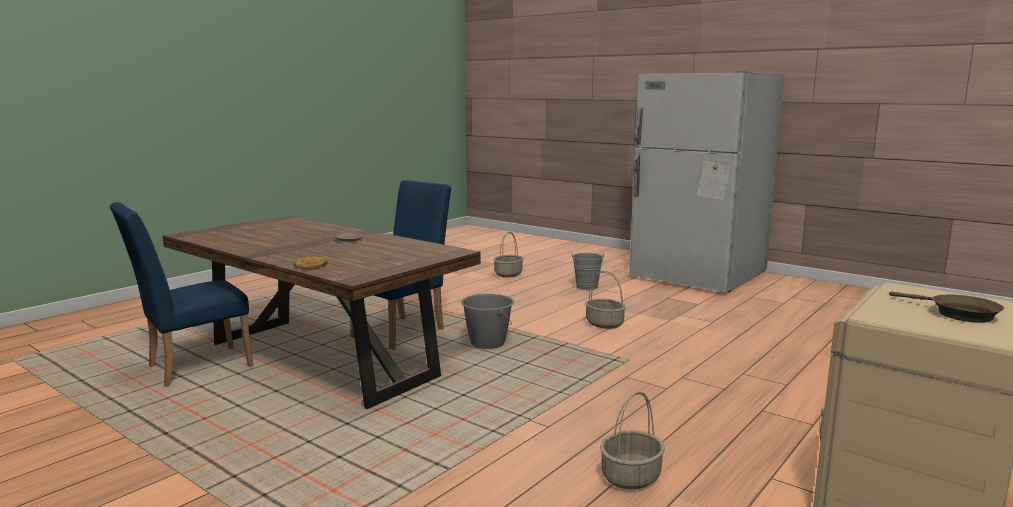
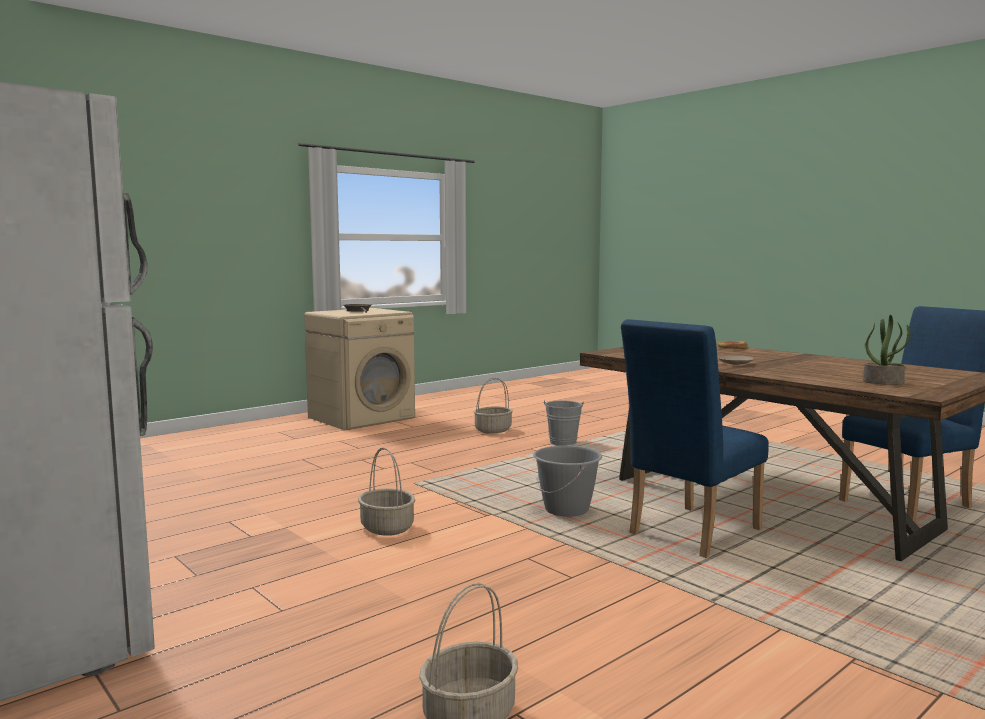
camera: 170 degrees left, 5 degrees down
(281, 225) = (883, 382): none -> potted plant
(587, 287) = (311, 622): grey bucket -> grey bucket (563, 441)

